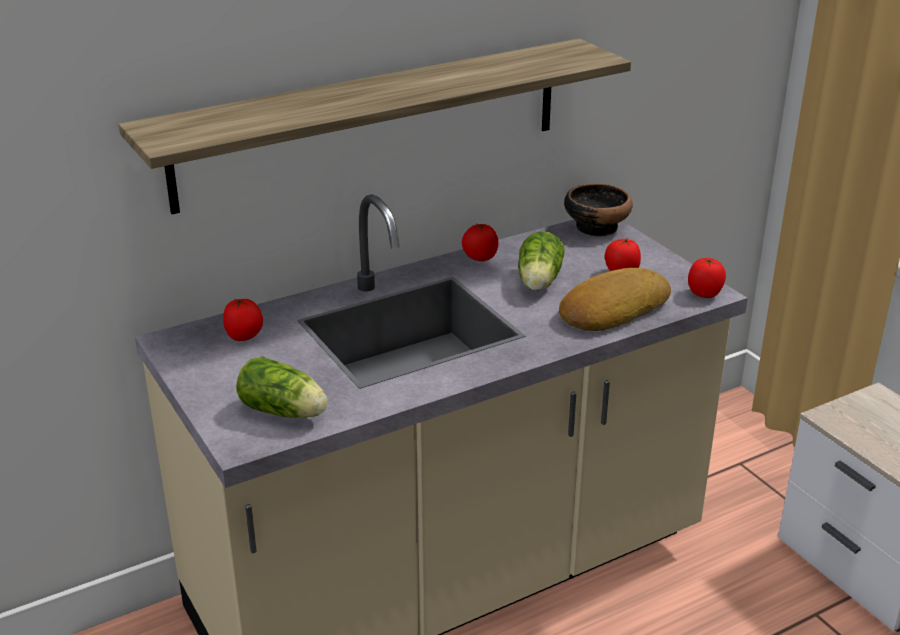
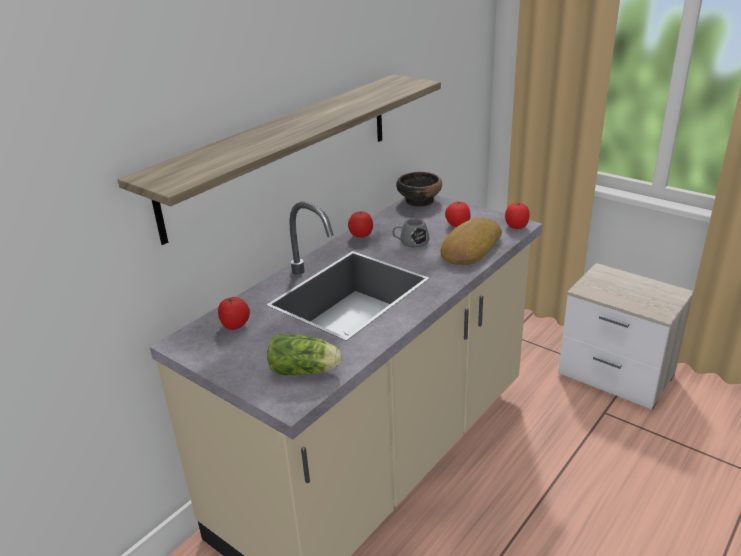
camera: 20 degrees left, 0 degrees up
(538, 282) = (410, 242): lettuce -> grey mug

